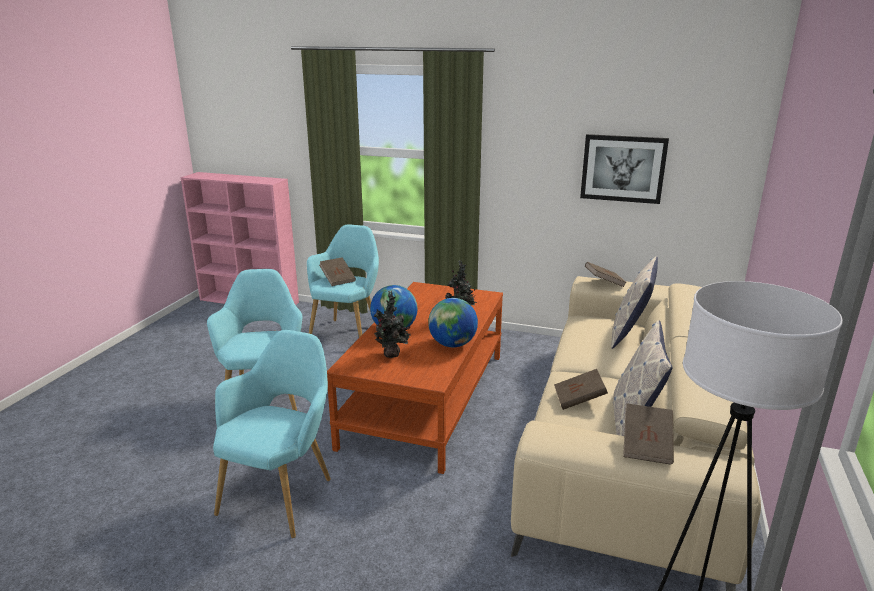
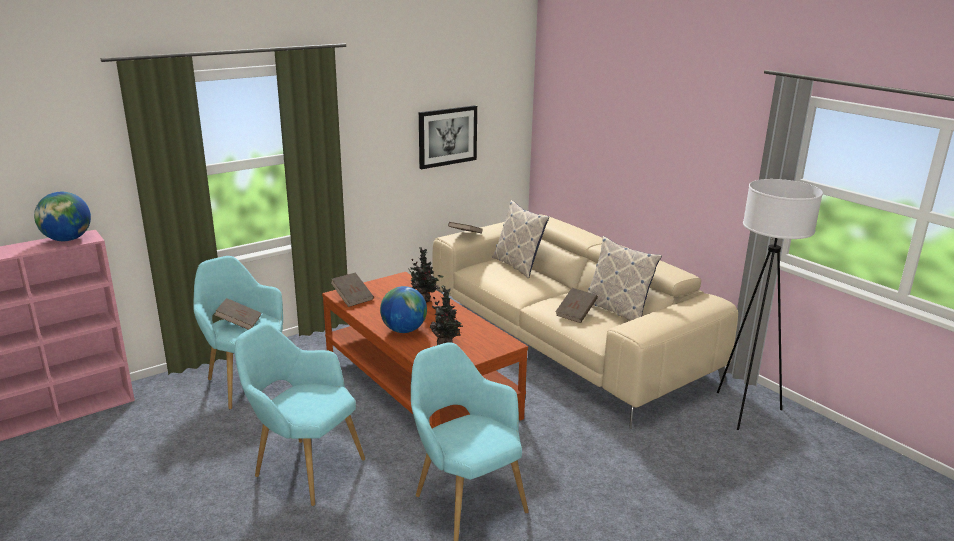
camera: 55 degrees left, 0 degrees up
(452, 344) = (463, 318): globe -> globe (67, 240)
(646, 446) = (674, 309): brown book -> brown book (352, 298)

